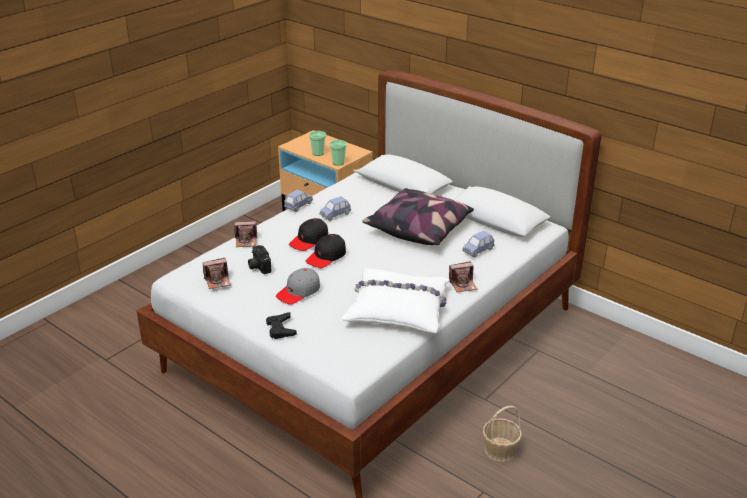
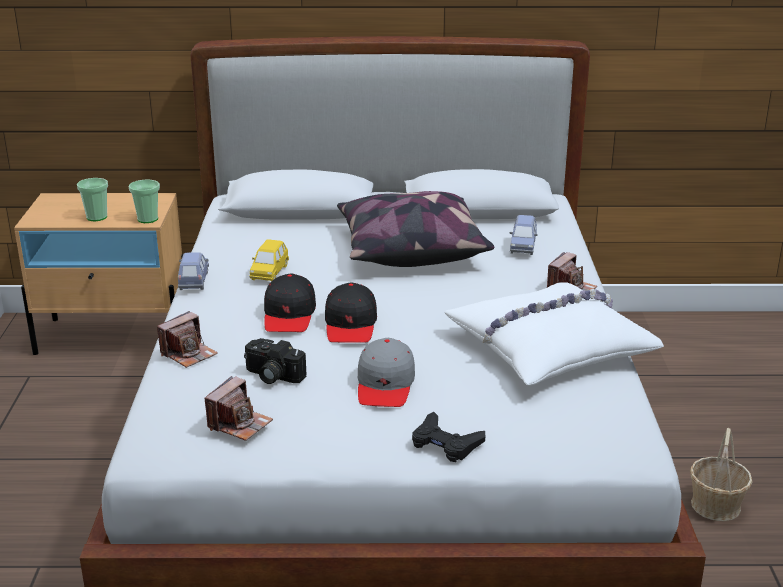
camera: 40 degrees left, 5 degrees down
(335, 215) = (269, 273): blue toy car -> yellow toy car

